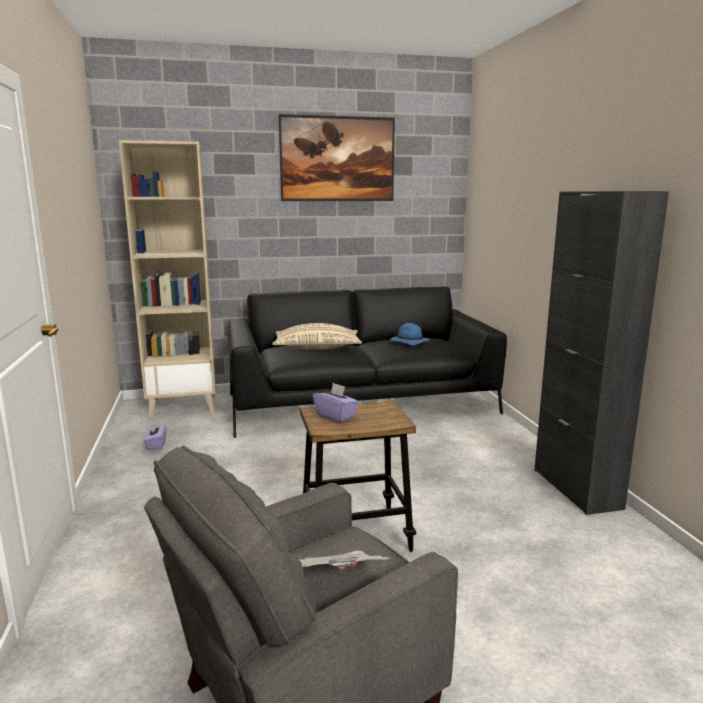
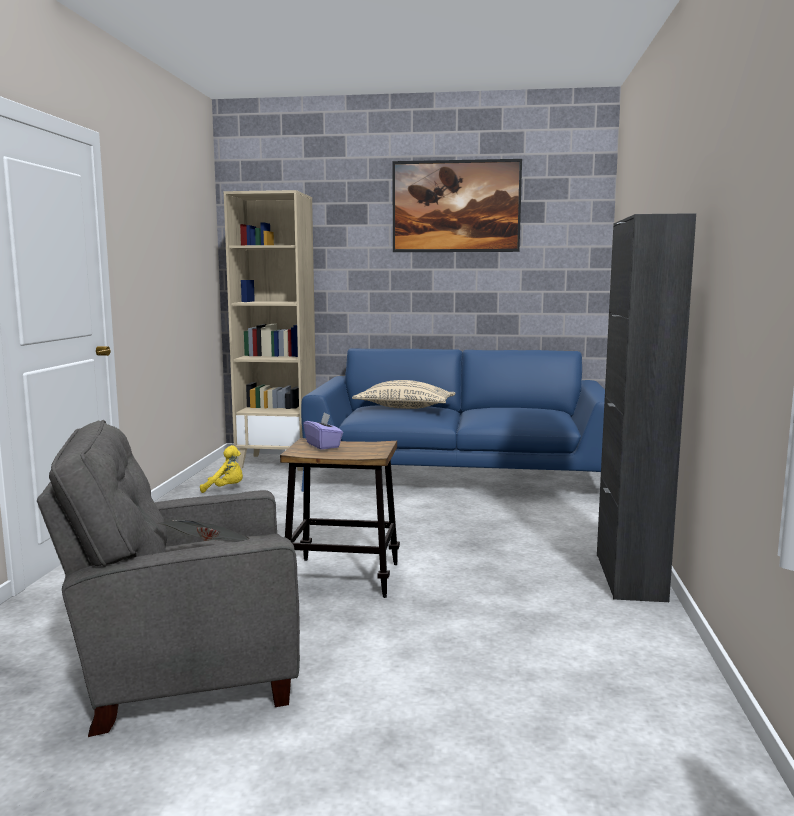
camera: 20 degrees right, 5 degrees down
(156, 445) = (226, 489): purple tissue box -> yellow plush toy
(360, 403) = (458, 477): black sofa -> blue sofa
(409, 342) = (511, 409): blue hat -> none

